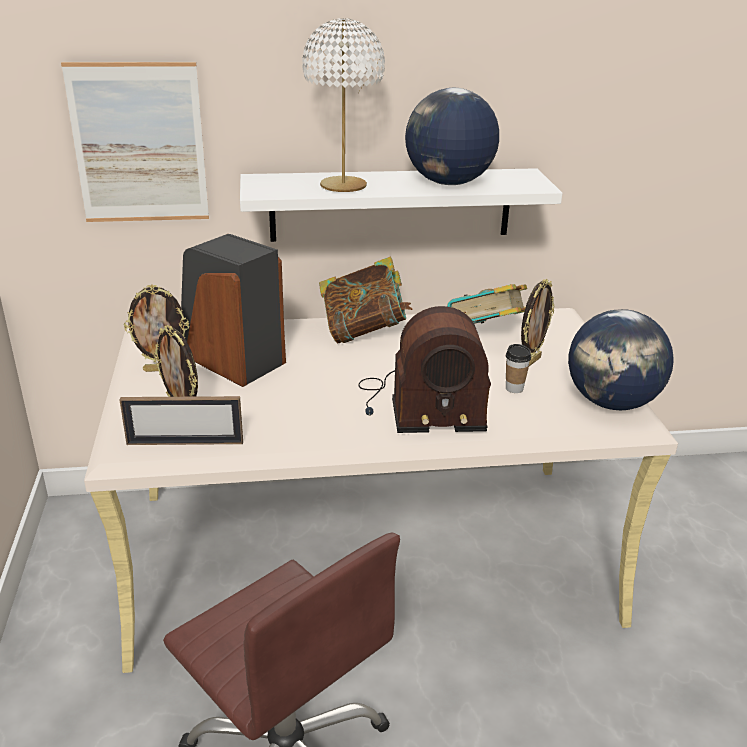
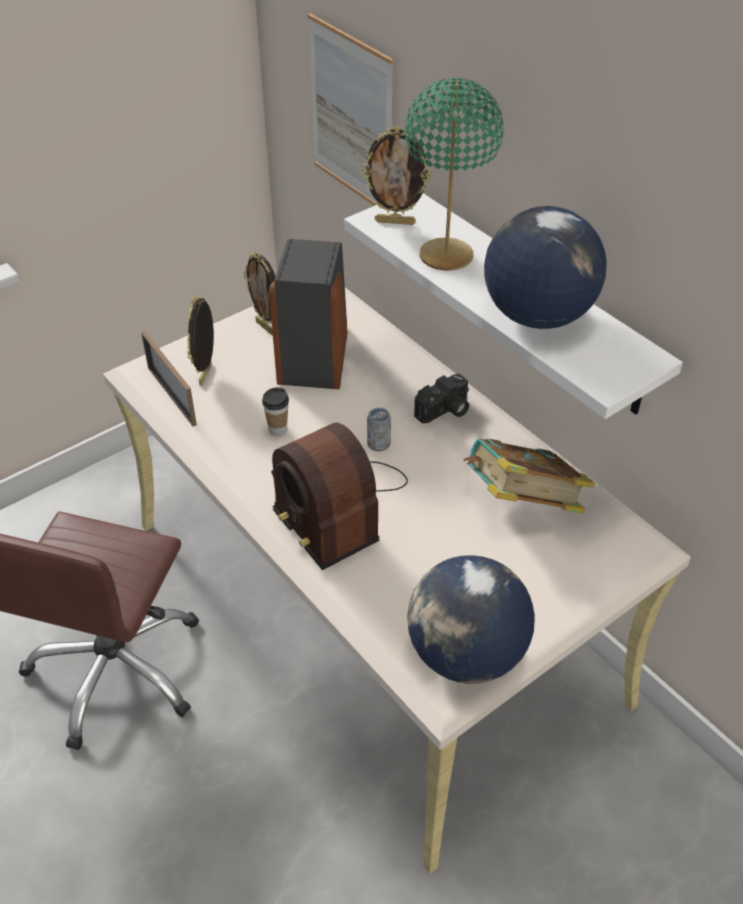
camera: 60 degrees right, 15 degrees up
(343, 186) = (446, 255): white table lamp -> green table lamp
(364, 332) = (444, 411): book -> camera
(369, 367) = (378, 444): none -> can
(514, 388) = (427, 564): cup -> cup (278, 429)
(531, 362) = (498, 558): picture frame -> picture frame (395, 222)

